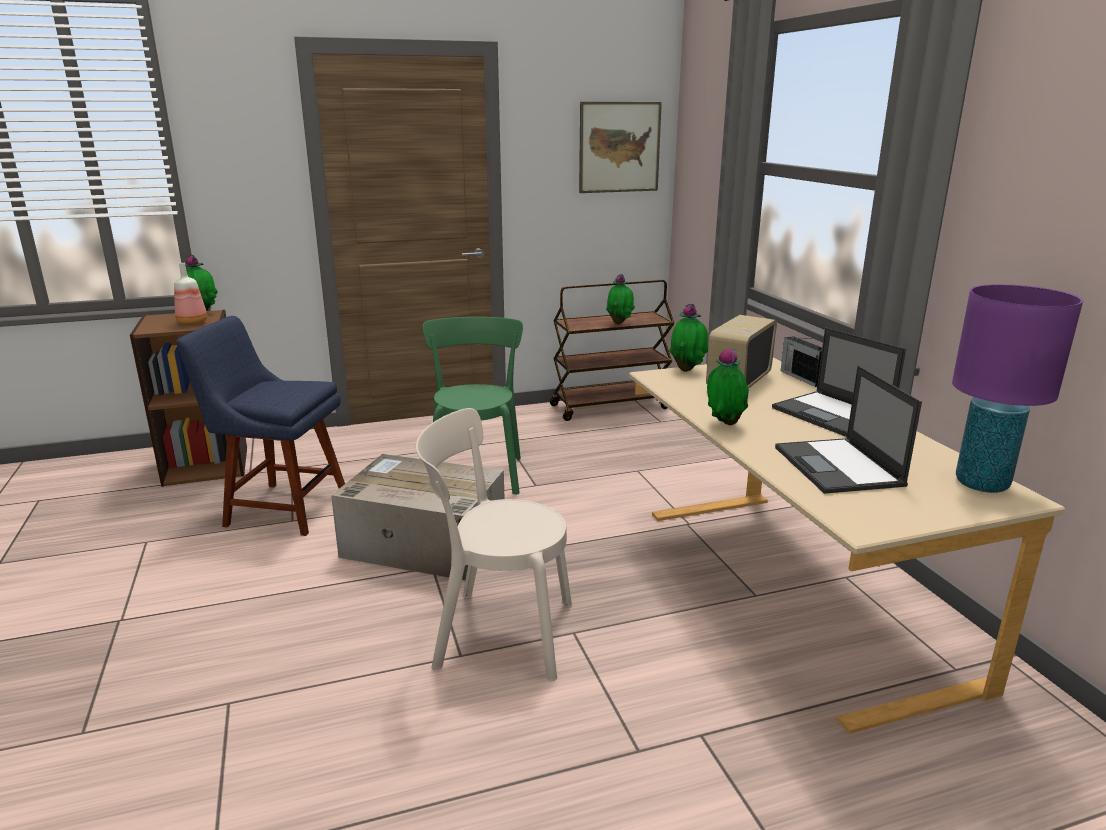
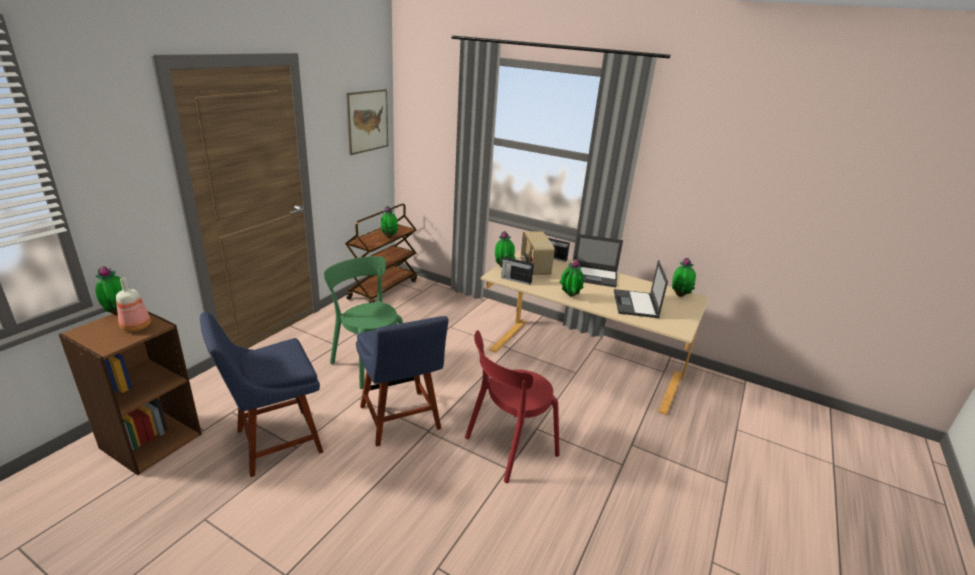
camera: 45 degrees left, 5 degrees up
(422, 542) = (401, 420): cardboard box -> blue chair
(497, 633) = (507, 448): beige chair -> red chair
(675, 386) = (515, 280): none -> radio
(839, 467) = (636, 304): laptop -> laptop turned 60 degrees clockwise
(982, 484) = (680, 295): purple table lamp -> potted plant

